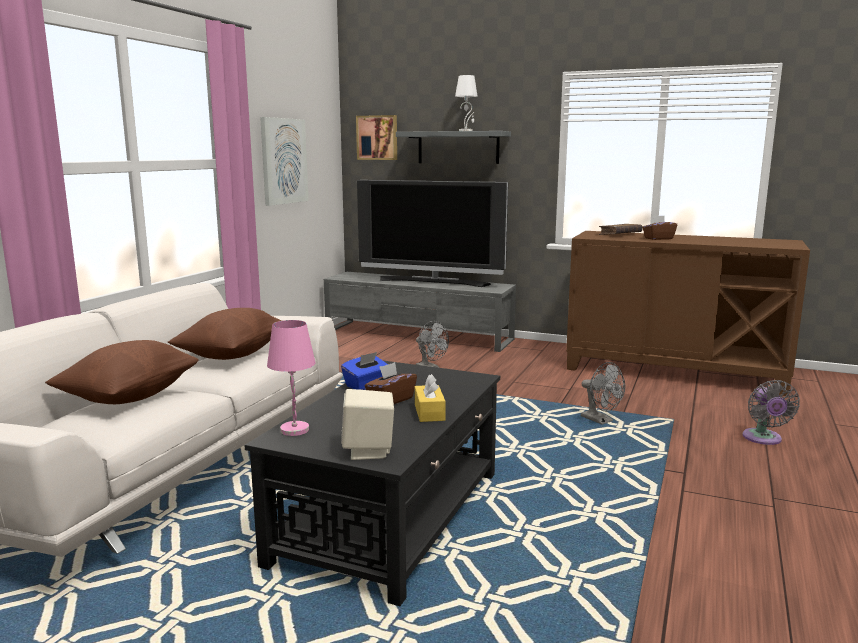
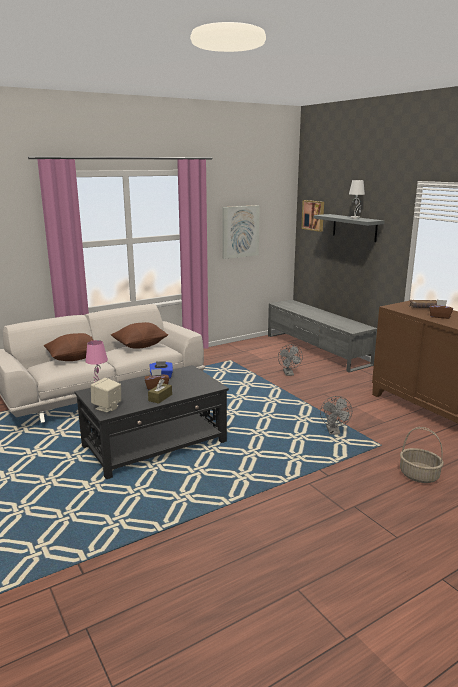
camera: 35 degrees right, 5 degrees up
(429, 412) = (160, 397): yellow tissue box -> brown tissue box
(433, 282) = (327, 316): television -> none
(763, 439) = (419, 475): grey fan -> basket

